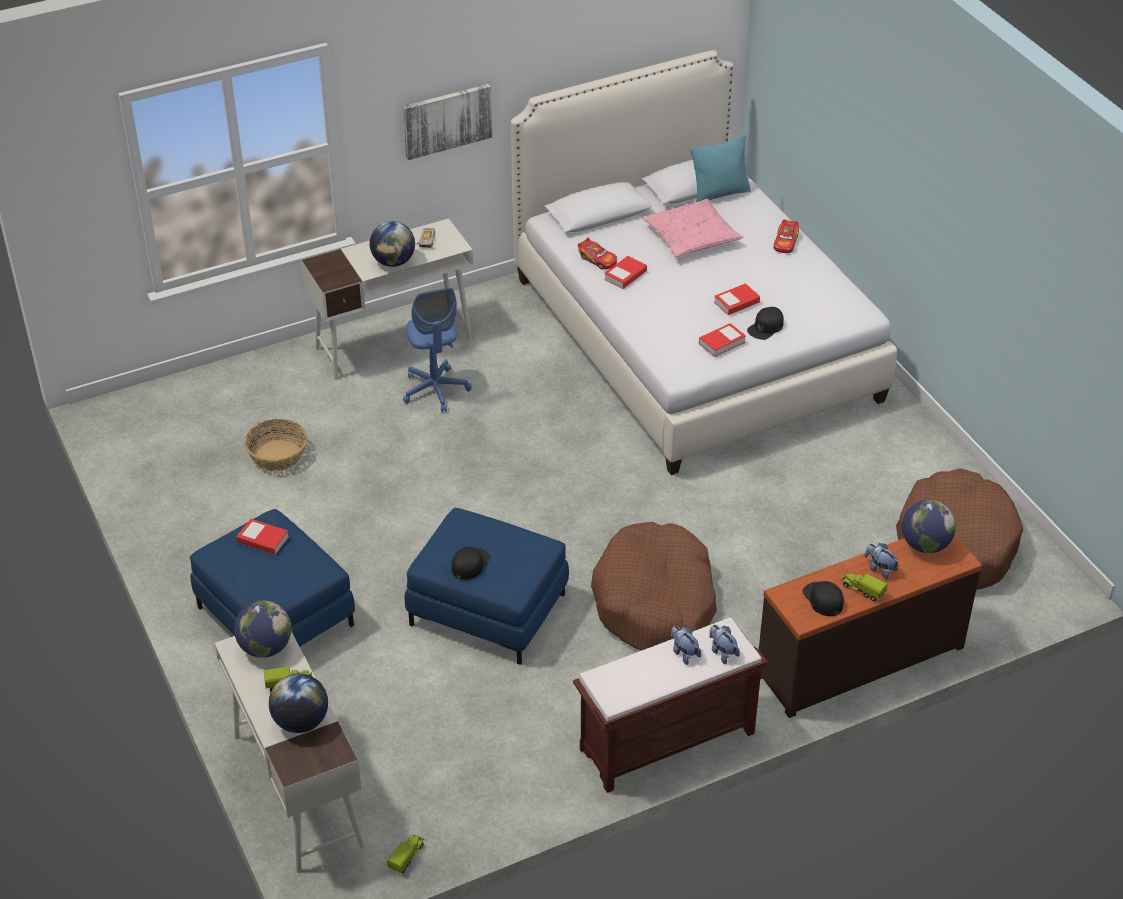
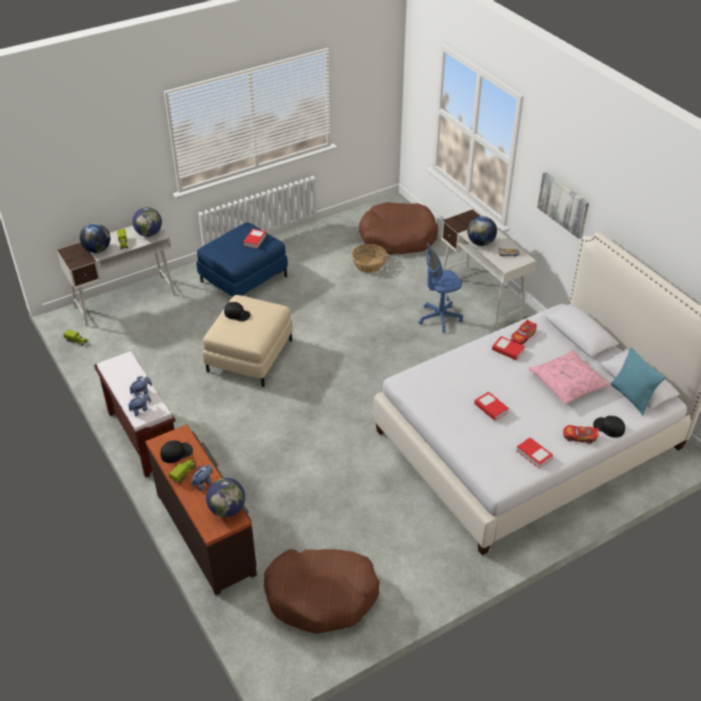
camera: 85 degrees right, 0 degrees up
(487, 610) = (250, 356): blue ottoman -> beige ottoman
(655, 602) = (257, 428): brown dog bed -> brown dog bed (397, 237)
(722, 343) = (440, 401): book -> book (534, 455)
(766, 327) = (466, 425): black cap -> black cap (608, 427)

